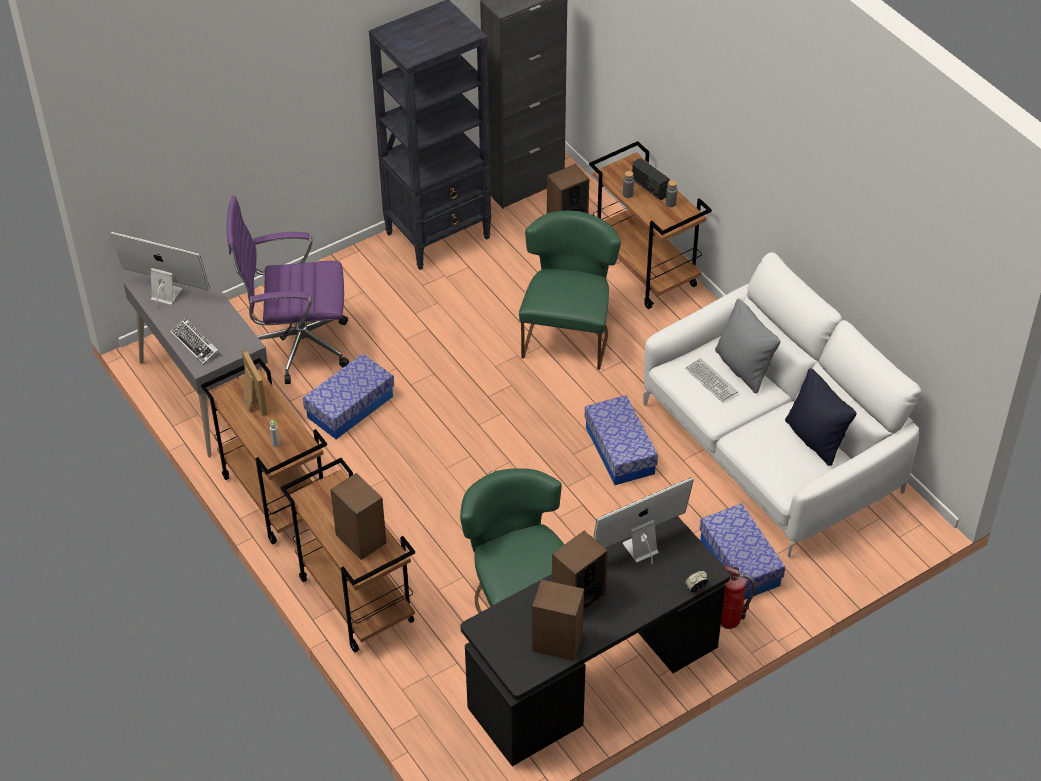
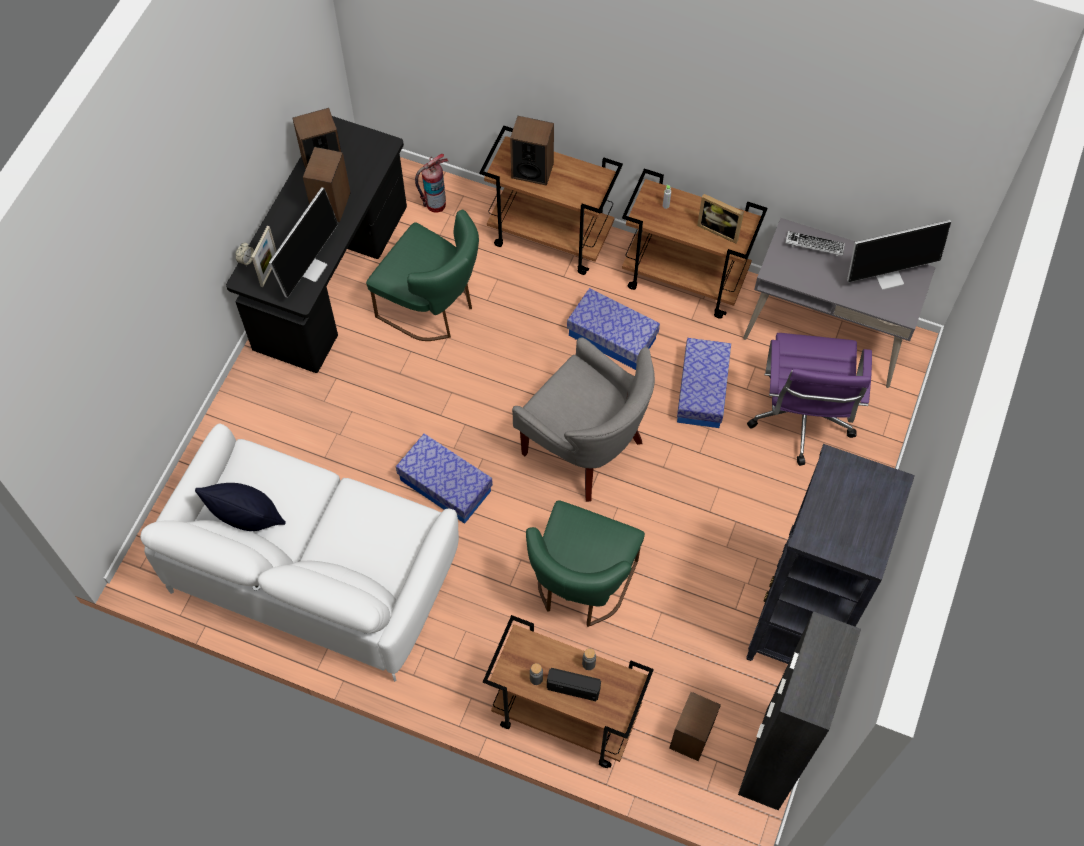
camera: 145 degrees right, 15 degrees up
(297, 346) = (801, 422): purple office chair -> purple office chair turned 135 degrees clockwise
(484, 416) = (585, 450): none -> grey armchair
(568, 333) = (581, 586): green chair -> green chair turned 45 degrees clockwise
(680, 566) = (269, 271): none -> picture frame
(711, 381) = (377, 525): keyboard -> none
(729, 620) = (258, 382): fire extinguisher -> fire extinguisher (435, 204)
(739, 562) = (278, 437): storage box -> storage box (612, 337)
(743, 368) = (357, 560): grey pillow -> none

